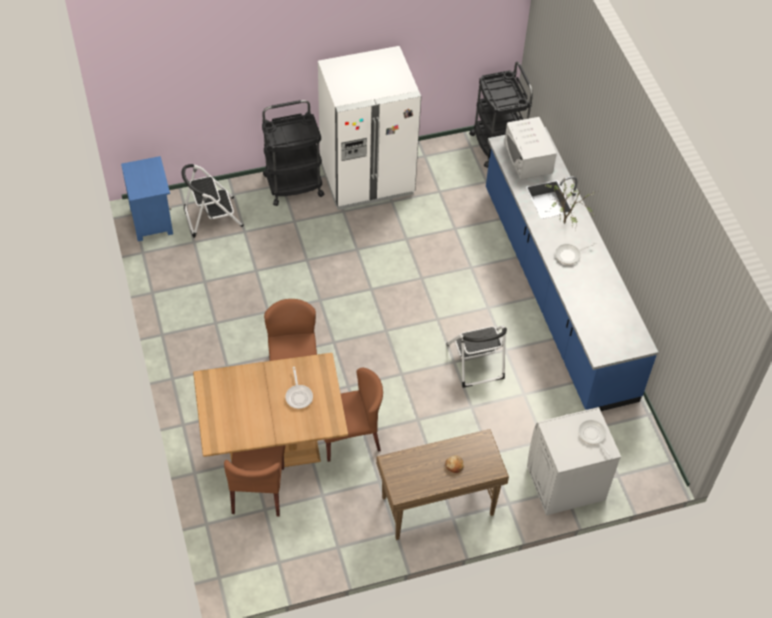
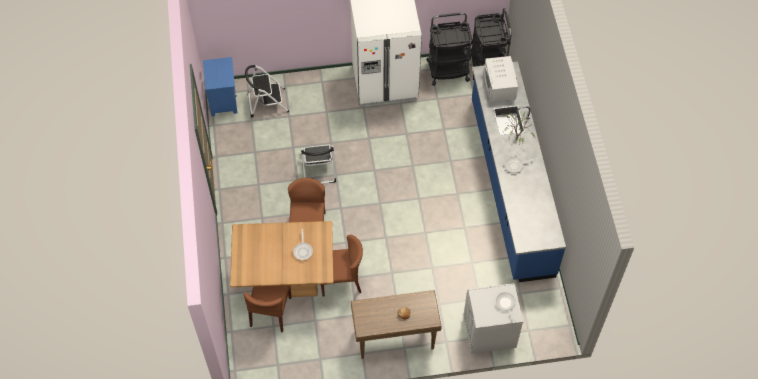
camera: 10 degrees right, 5 degrees up
(293, 185) = (330, 83): black cart -> black cart (448, 71)
(475, 363) = (441, 235): step ladder -> step ladder (318, 169)

